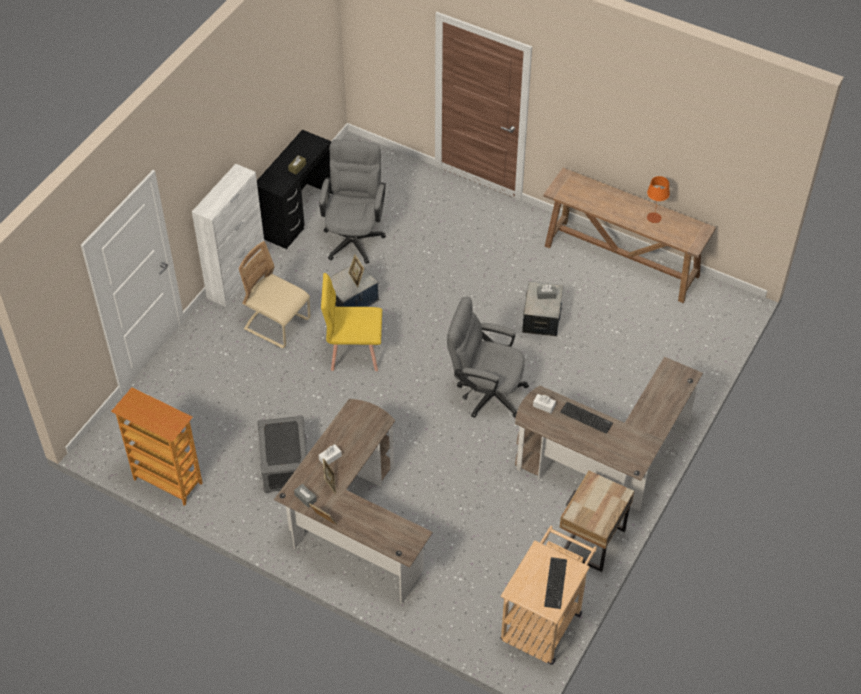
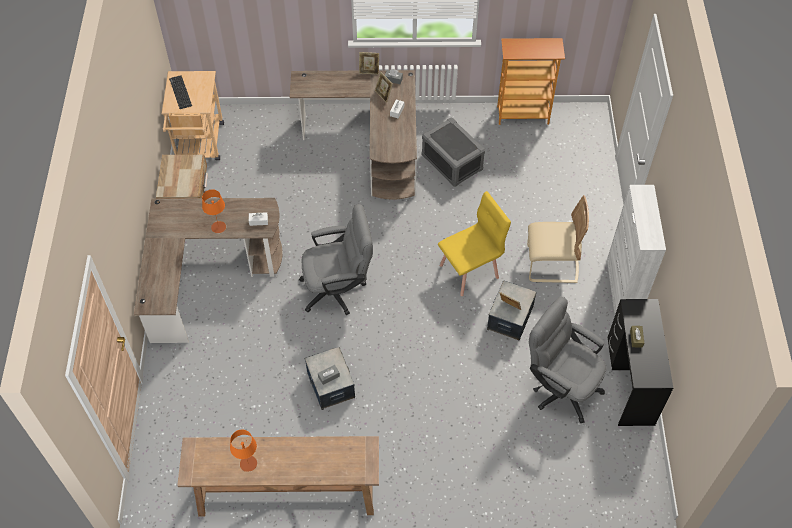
camera: 150 degrees right, 5 degrees up
(354, 236) = (560, 386): grey office chair -> grey office chair turned 150 degrees clockwise
(586, 418) = (218, 227): keyboard -> orange table lamp

